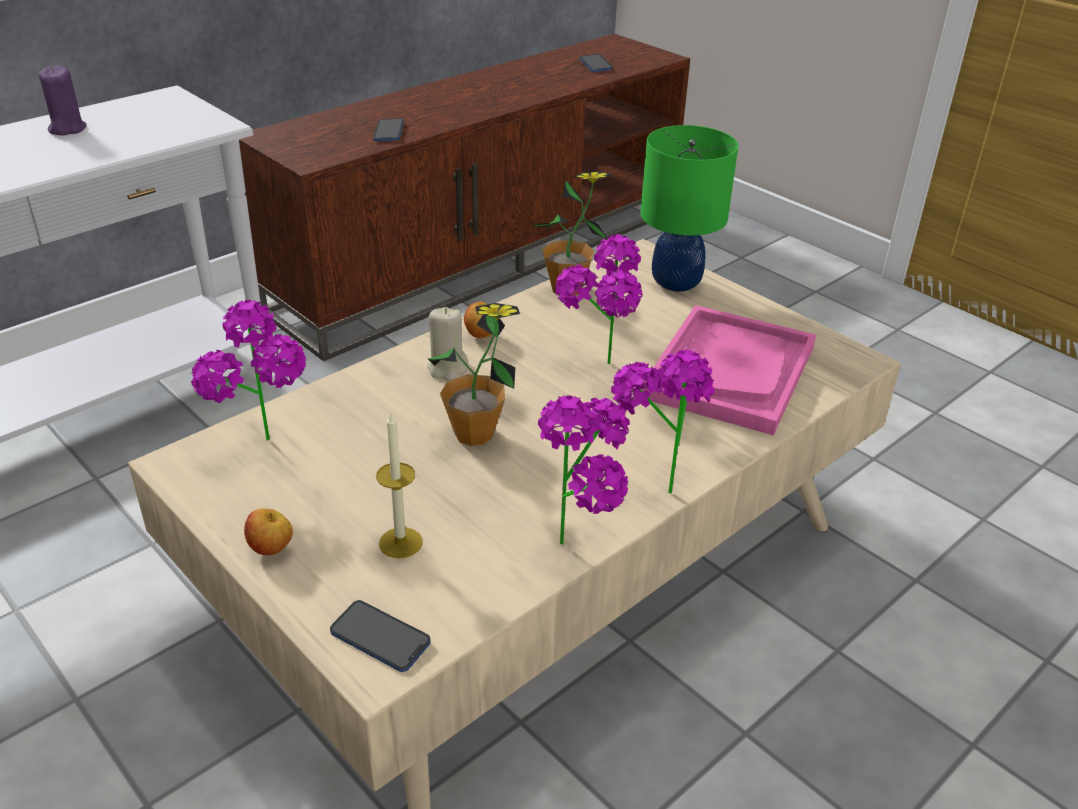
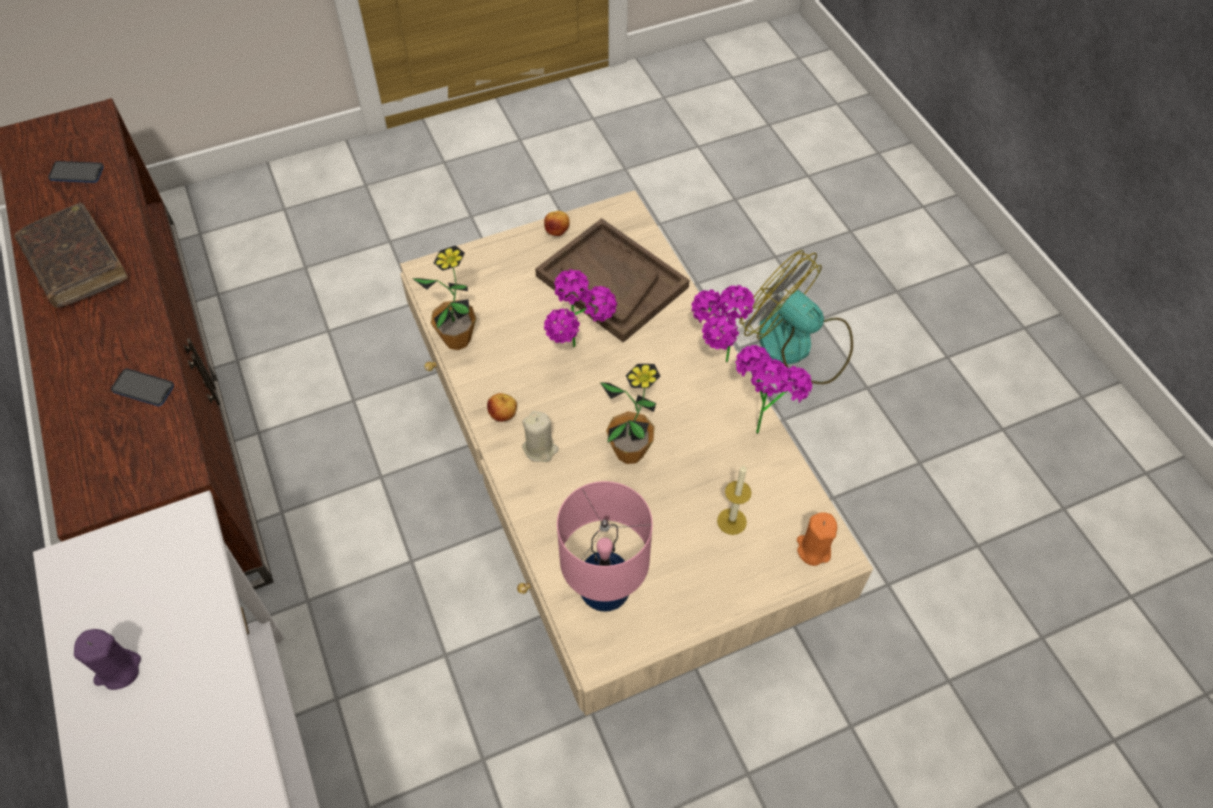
camera: 70 degrees left, 20 degrees up
(267, 452) = (605, 590): potted plant -> pink table lamp
(271, 549) = (717, 600): apple -> apple (557, 232)
(380, 637) = (813, 549): phone -> orange candle
(501, 84) = (75, 264): none -> brown book
(673, 284) = (482, 270): green table lamp -> none
(730, 371) = (611, 282): pink tray -> brown tray
(895, 723) = (796, 346): none -> fan

